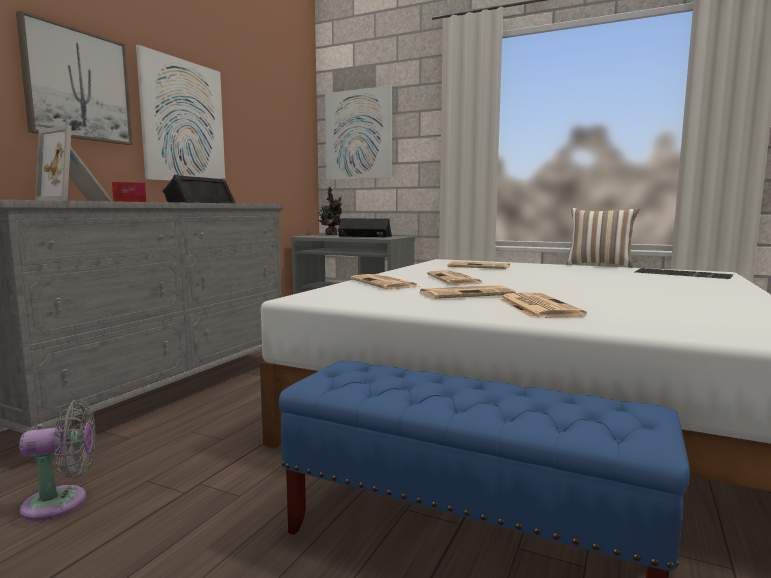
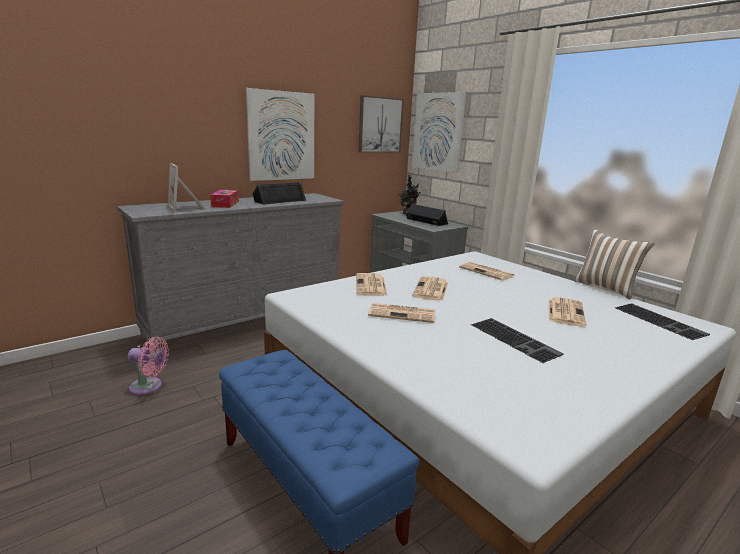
camera: 25 degrees right, 10 degrees up
(62, 502) = (149, 387): grey fan -> pink fan
(77, 85) = (203, 124): picture -> picture (380, 125)
(536, 307) = (421, 343): newspaper -> newspaper (565, 312)
(611, 294) = (516, 339): none -> keyboard

